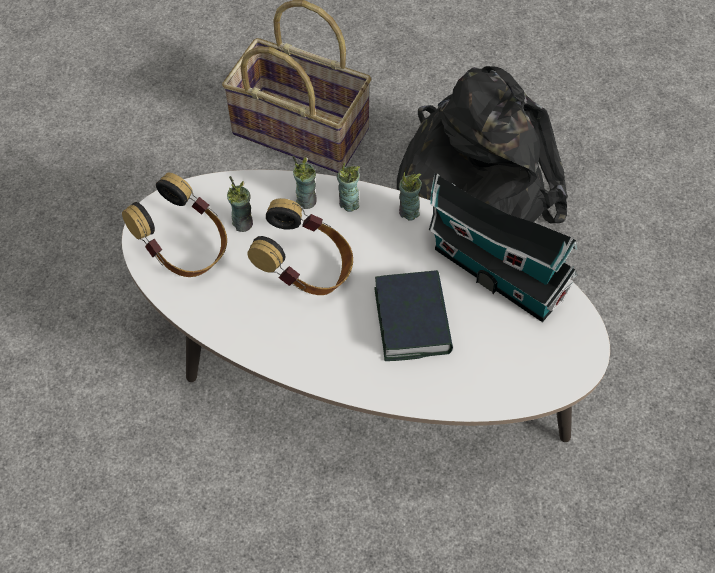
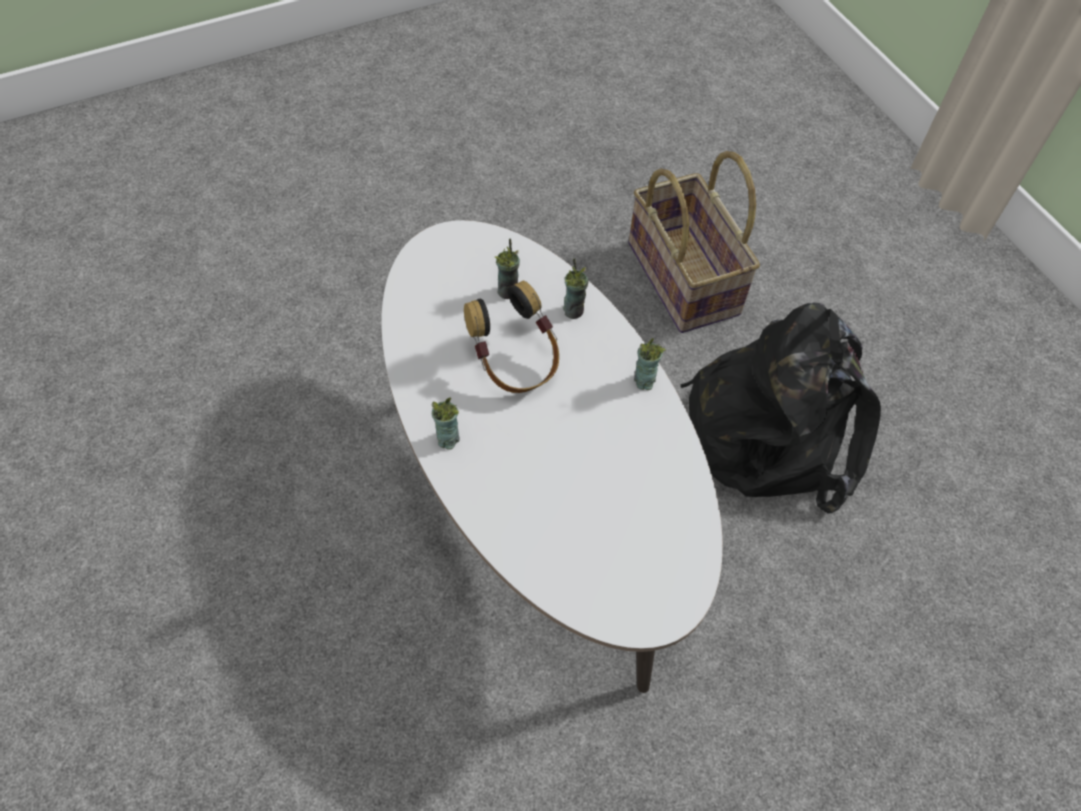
camera: 40 degrees right, 0 degrees up
(185, 249) = (446, 278): headphones -> none
(348, 203) = (603, 337): cup -> cup (447, 439)
(412, 320) = (552, 466): book -> none
(493, 270) = (662, 482): toy house -> none

